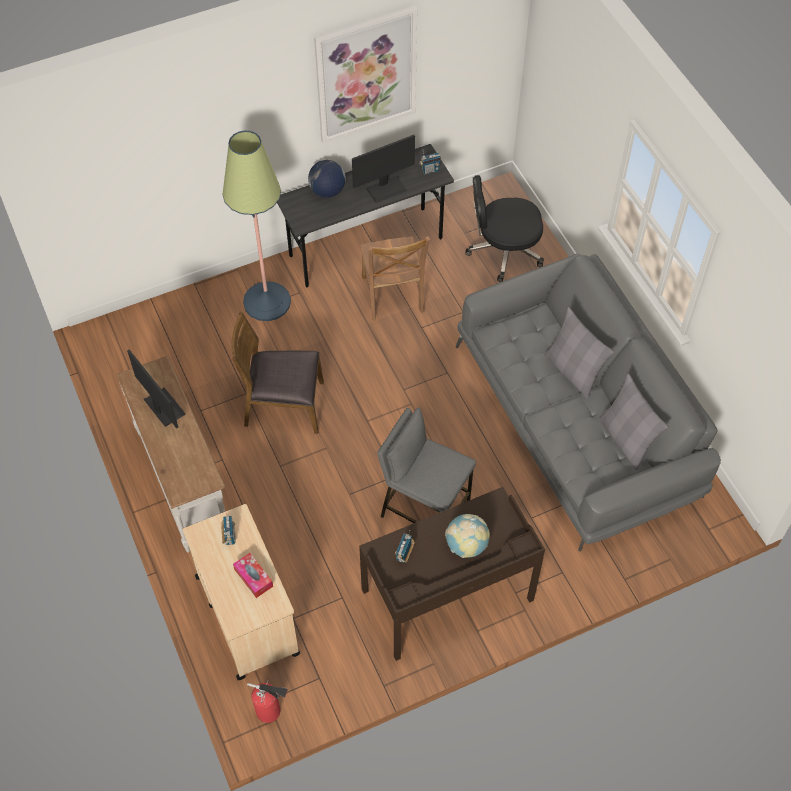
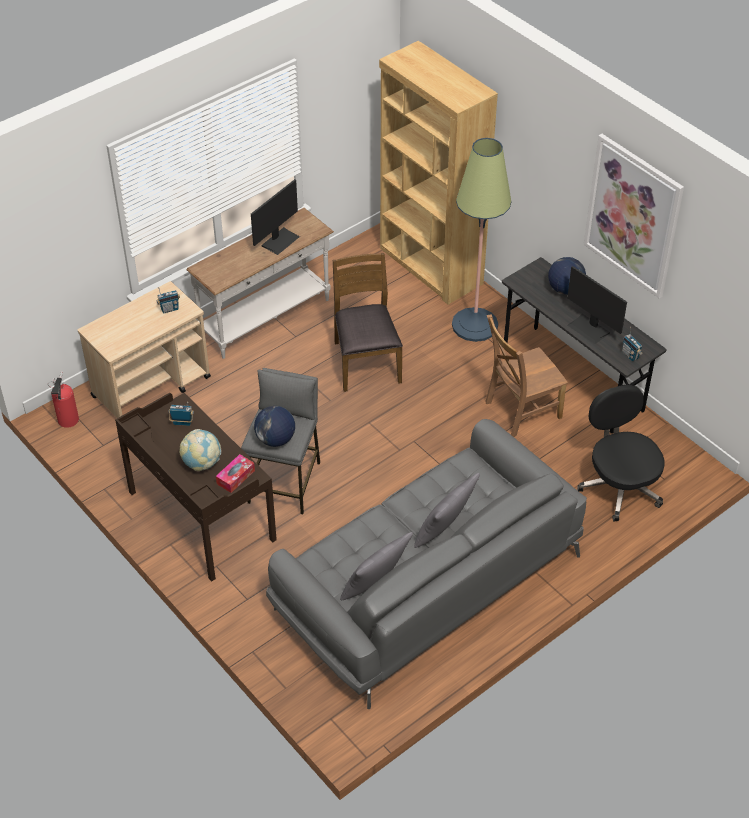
camera: 75 degrees right, 10 degrees down
(167, 316) = (430, 266): none -> brown bookcase
(253, 578) = (135, 331): tissue box -> tissue box (235, 477)
(447, 474) = (275, 439): none -> globe

